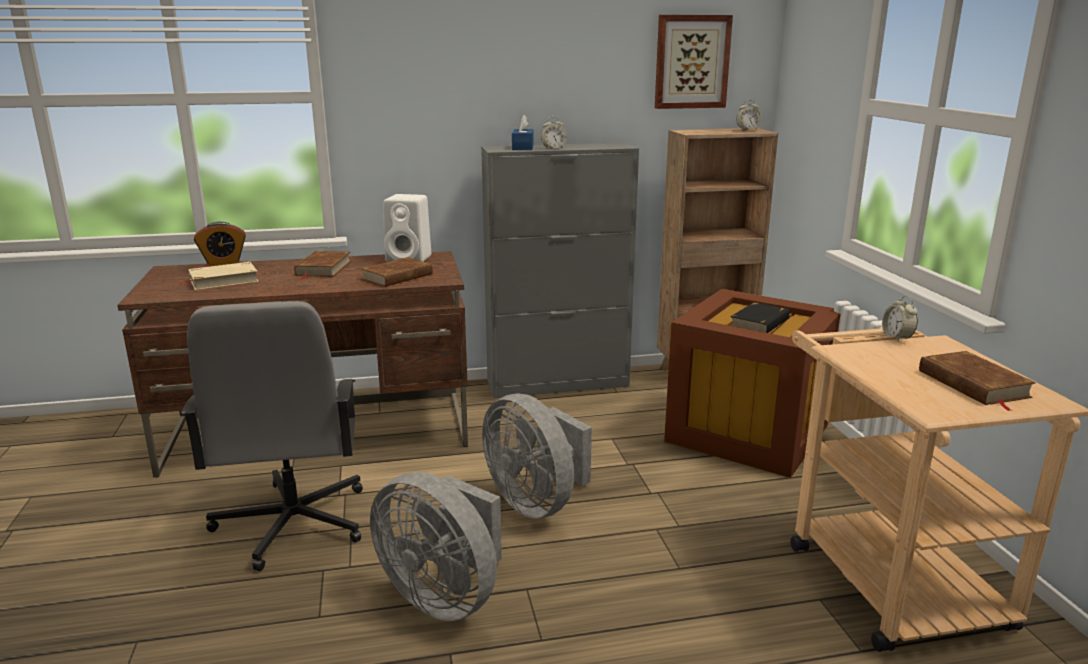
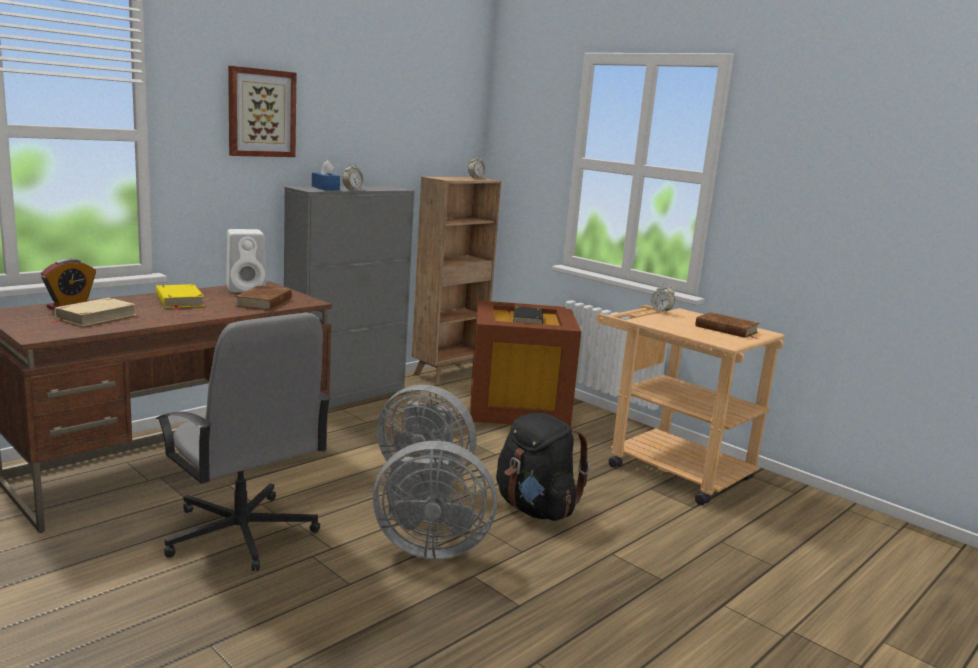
camera: 35 degrees left, 5 degrees down
(323, 268) = (179, 300): brown book -> yellow book
(621, 583) = (535, 509): none -> black backpack
(691, 62) = (432, 123): picture -> picture (261, 113)

